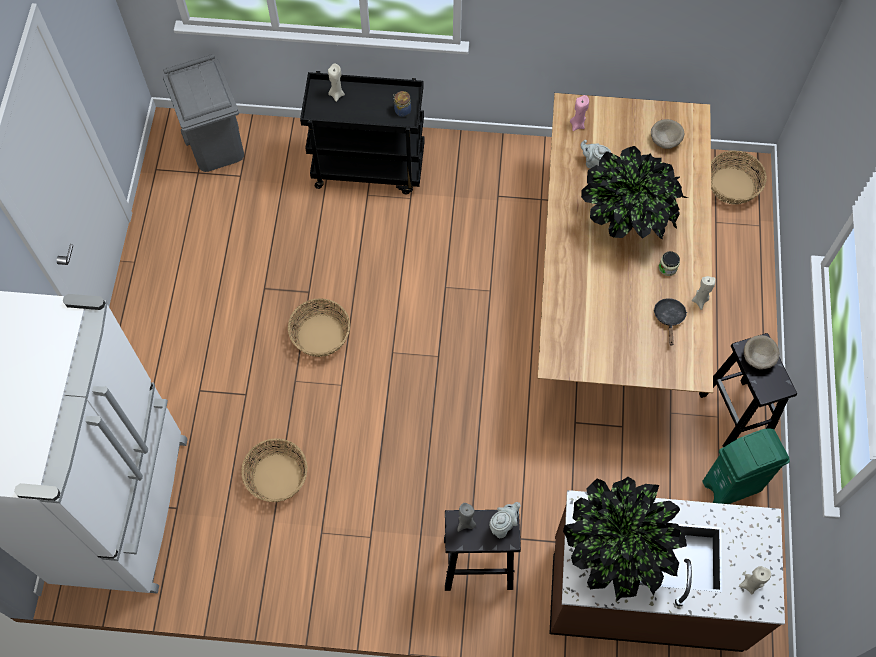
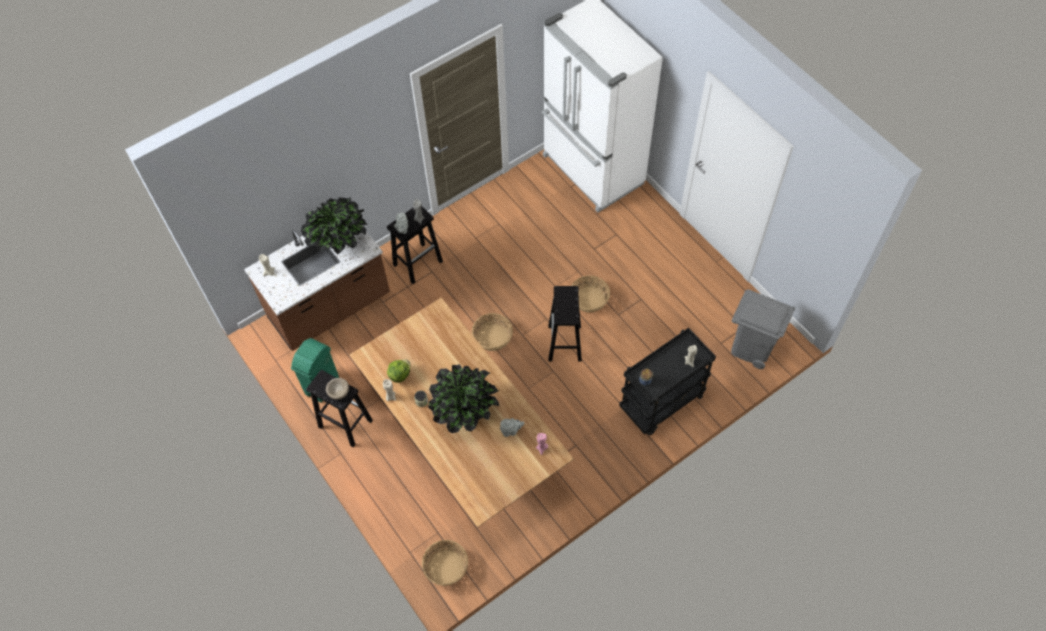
camera: 140 degrees right, 5 degrees down
(276, 476) = (542, 229): basket -> basket (493, 337)
(401, 307) = (565, 344): none -> black stool
(664, 140) = (484, 478): beige bowl -> none
(669, 318) = (399, 374): black frying pan -> lettuce

